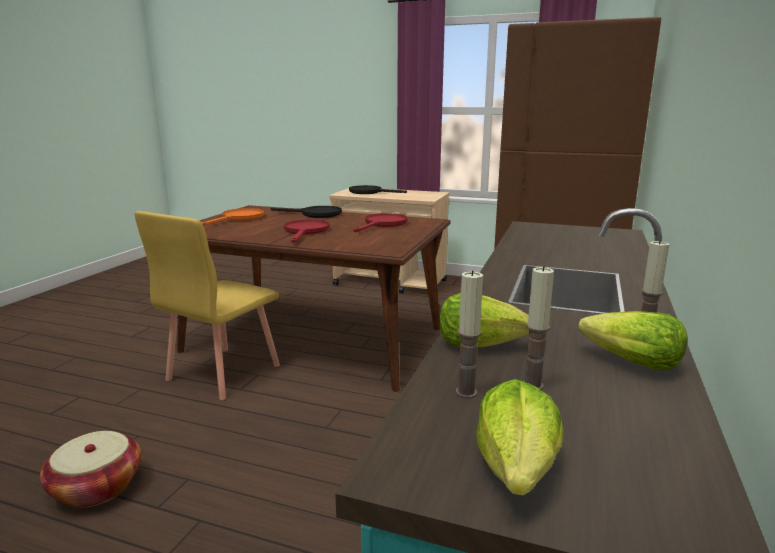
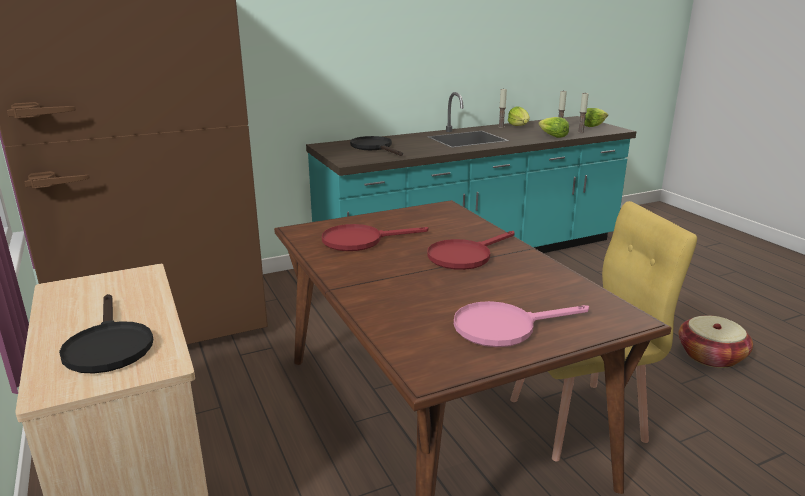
camera: 135 degrees left, 5 degrees up
(239, 218) = (504, 327): orange frying pan -> pink frying pan
(315, 214) = (379, 295): black frying pan -> black frying pan (374, 147)

